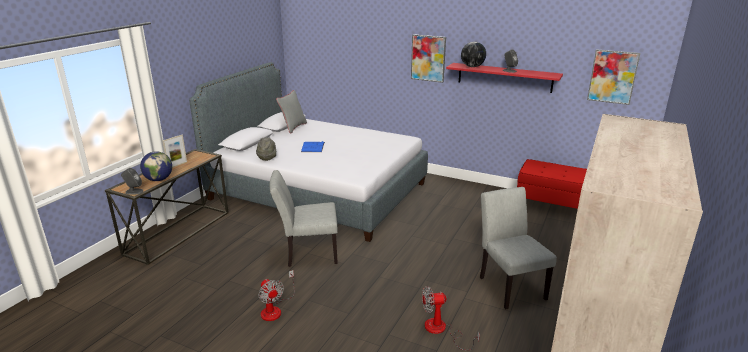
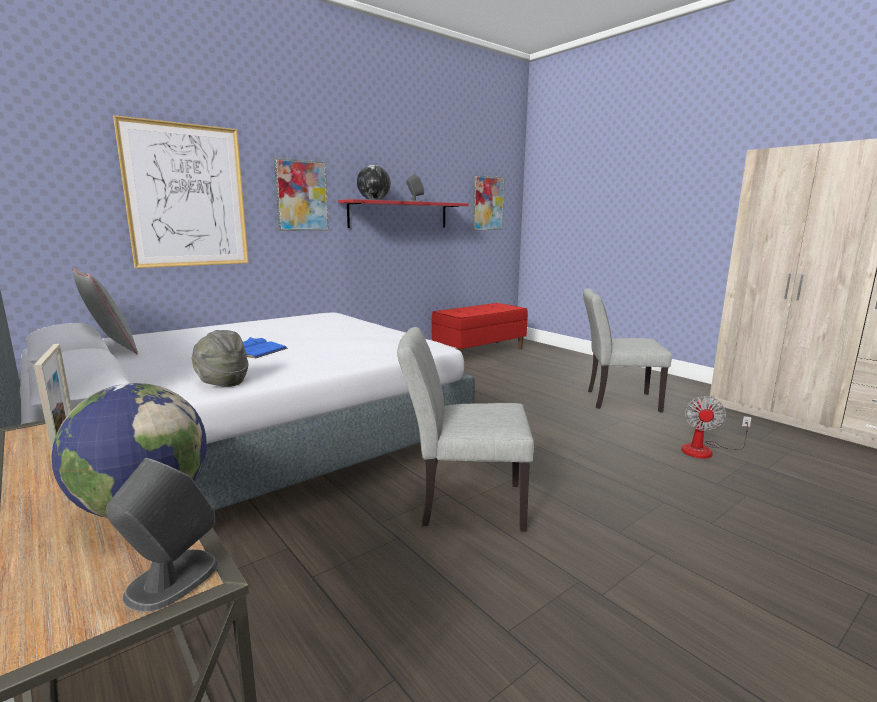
camera: 65 degrees left, 10 degrees down
(275, 309) = (644, 577): fan -> none
(307, 254) = (462, 504): grey chair -> grey chair turned 75 degrees clockwise
(365, 54) = (186, 196): none -> picture

